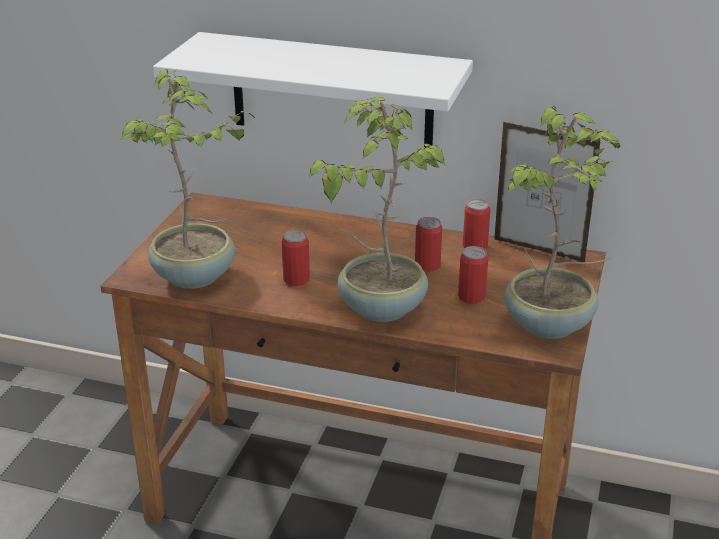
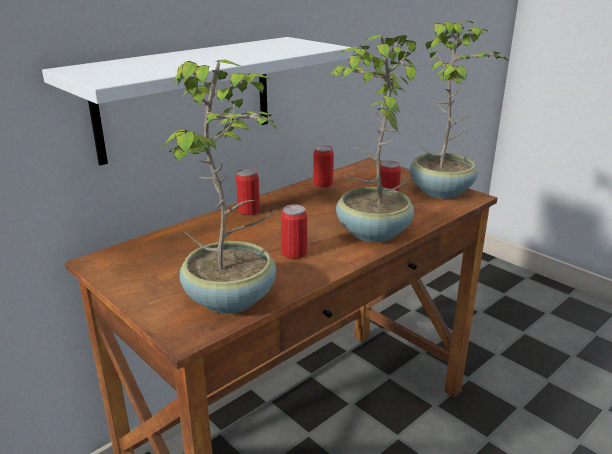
camera: 60 degrees left, 5 degrees down
(427, 265) = (330, 203): can -> can (248, 211)
(539, 251) = (350, 170): picture frame -> none

